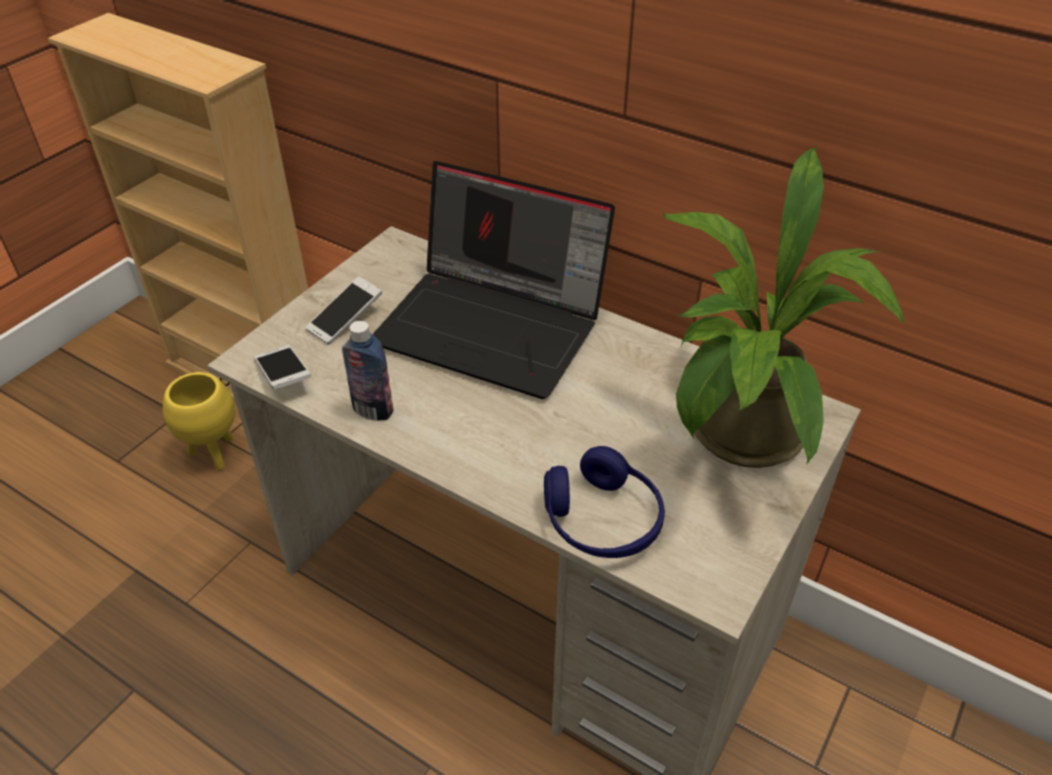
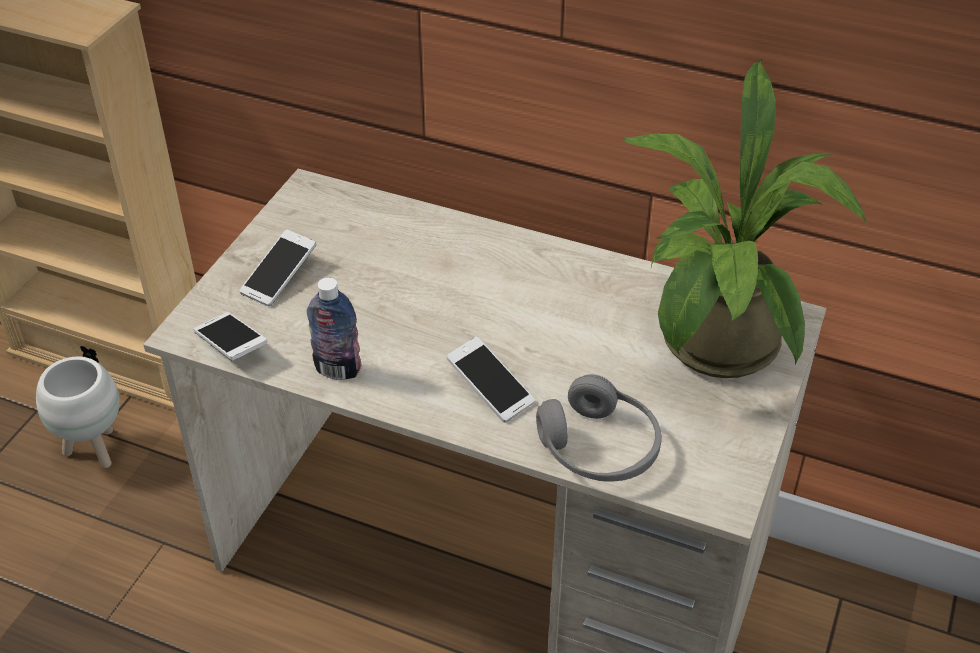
camera: 10 degrees left, 0 degrees up
(215, 454) = (95, 450): yellow planter -> white planter
(494, 326) = (441, 266): laptop -> none
(510, 447) = (490, 389): none -> phone
(602, 520) = (598, 448): blue headphones -> grey headphones

